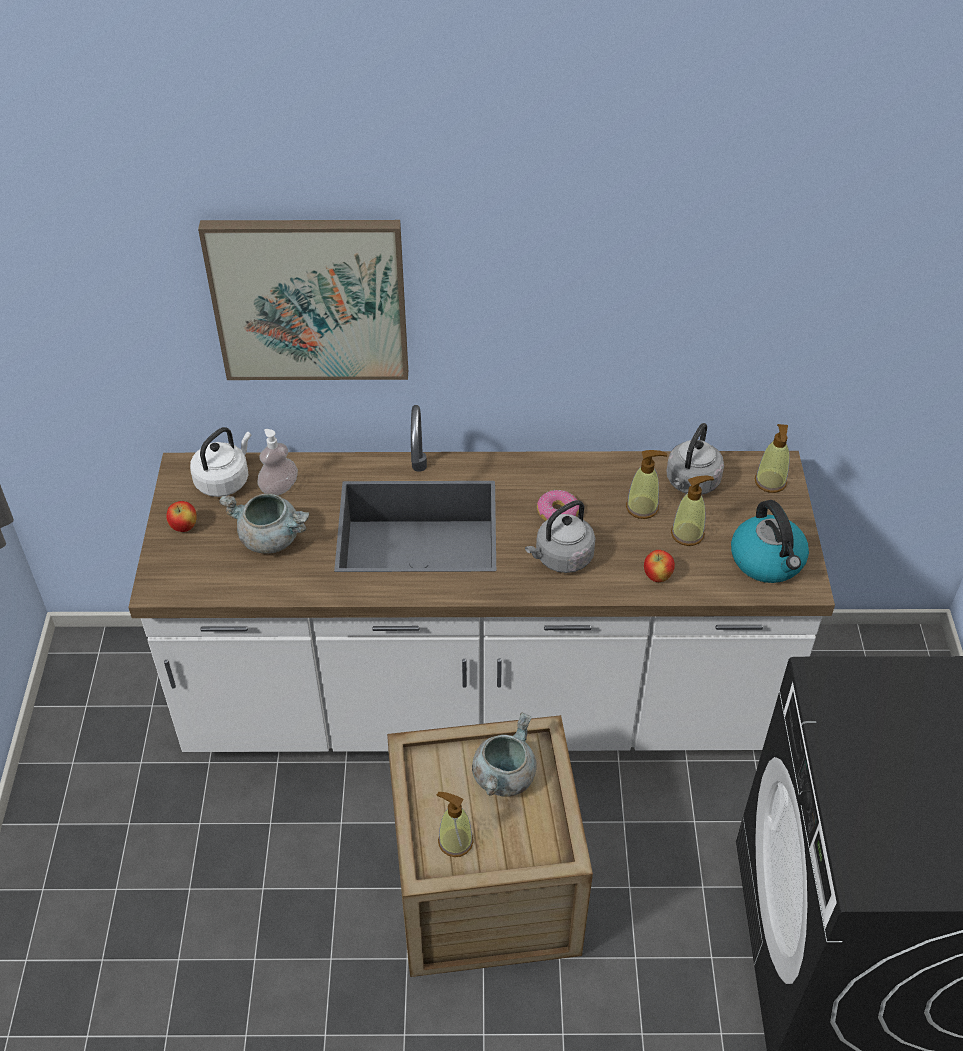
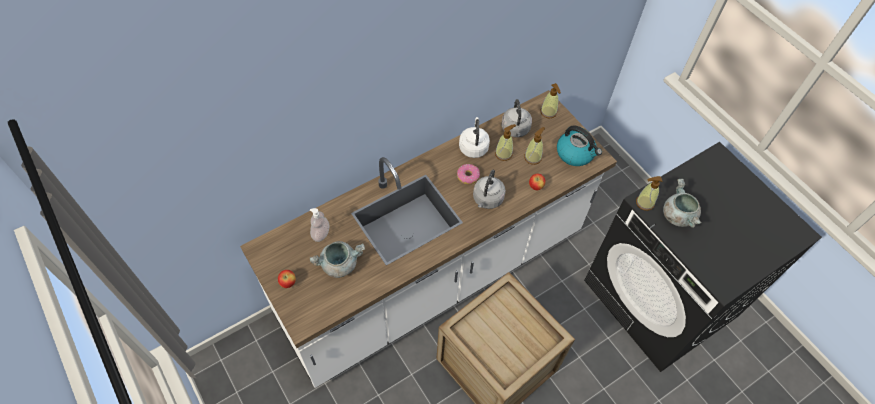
camera: 35 degrees left, 10 degrees up
(224, 480) = (288, 244): white kettle -> white kettle (473, 147)
(309, 299) = (312, 129): picture -> none
(455, 841) = (506, 360): soap dispenser -> soap dispenser (644, 203)
(503, 776) = (504, 316): grey cooking pot -> grey cooking pot (677, 215)

